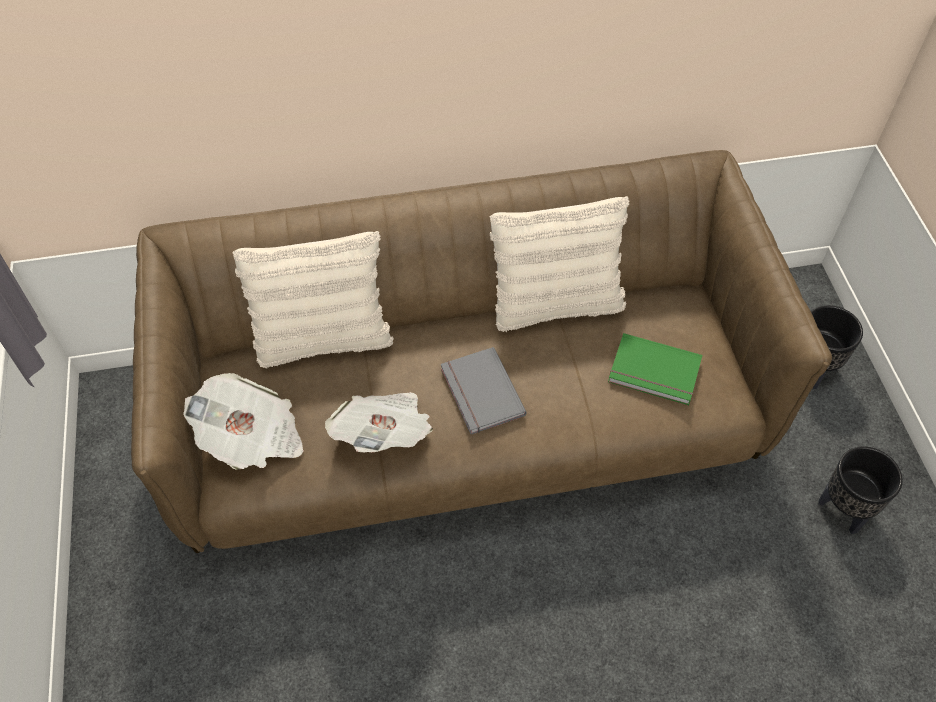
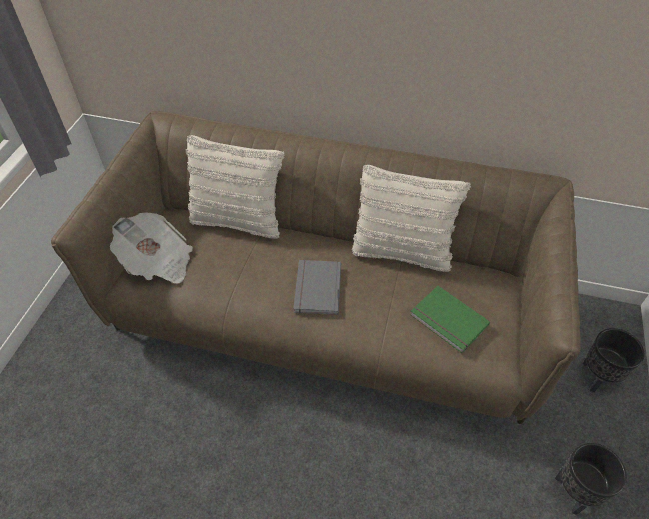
camera: 25 degrees right, 5 degrees down
(384, 434) = (238, 290): newspaper -> none

